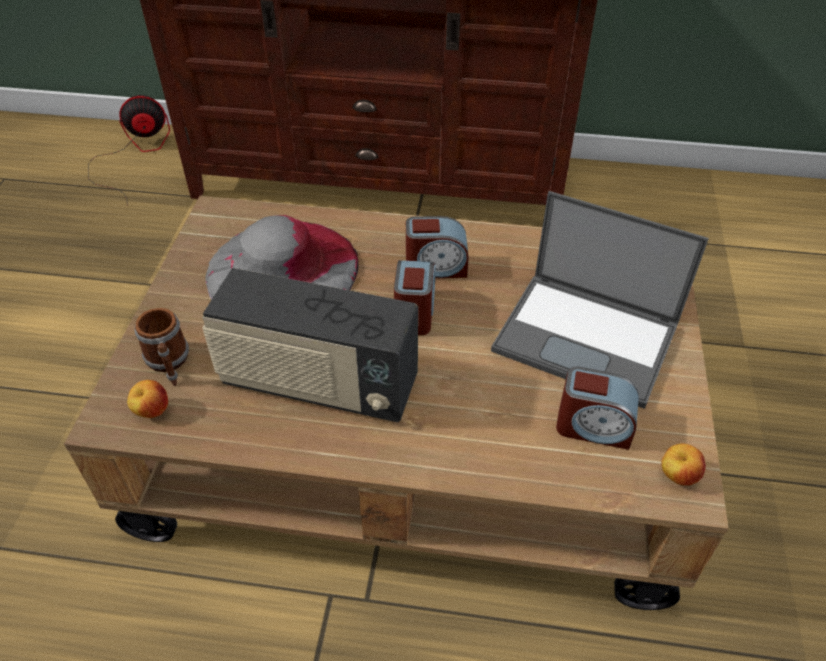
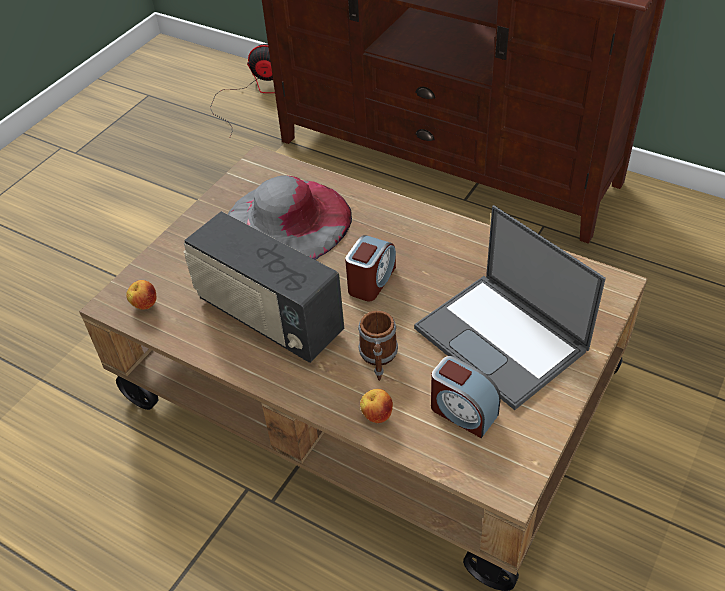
camera: 25 degrees right, 0 degrees up
(169, 364) = (172, 273): mug -> mug (378, 359)
(436, 267) = (408, 248): alarm clock -> none
(677, 476) = (508, 471): apple -> apple (376, 415)

